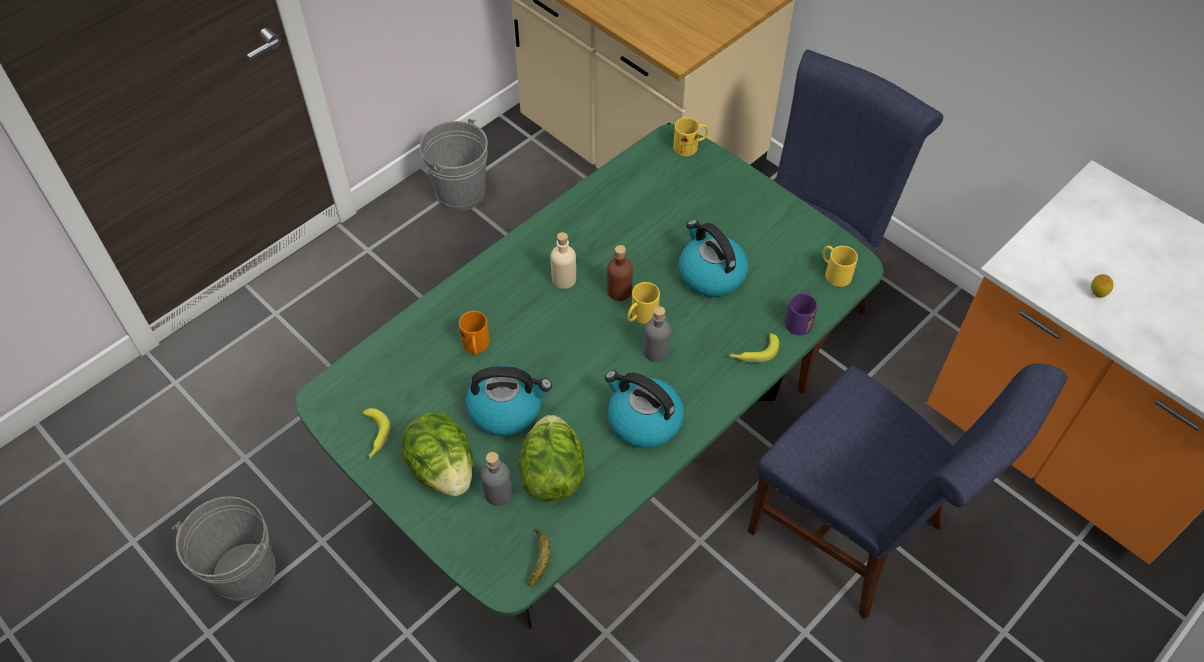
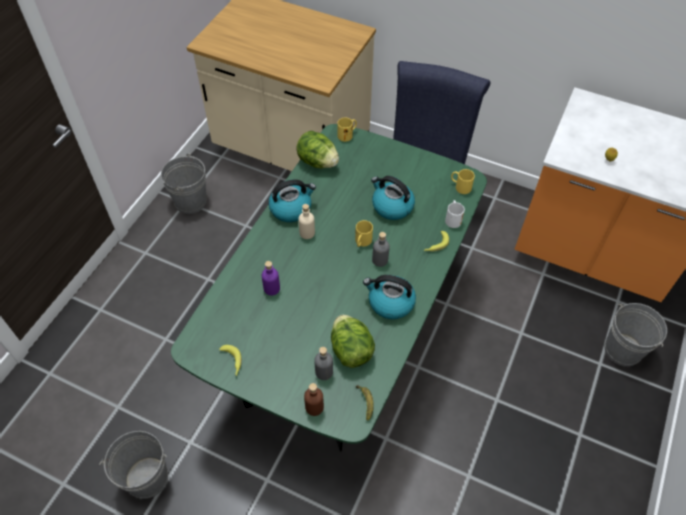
camera: 20 degrees left, 0 degrees up
(443, 469) = (283, 368): lettuce -> lettuce (318, 162)
(476, 347) = (272, 288): orange mug -> purple bottle
(506, 409) = (306, 320): kettle -> kettle (291, 208)
(619, 291) = (343, 231): brown bottle -> brown bottle (314, 407)
(799, 319) = (452, 218): purple mug -> white mug
(857, 534) = (502, 335): blue chair -> none
(1053, 622) = (622, 349): none -> grey bucket

